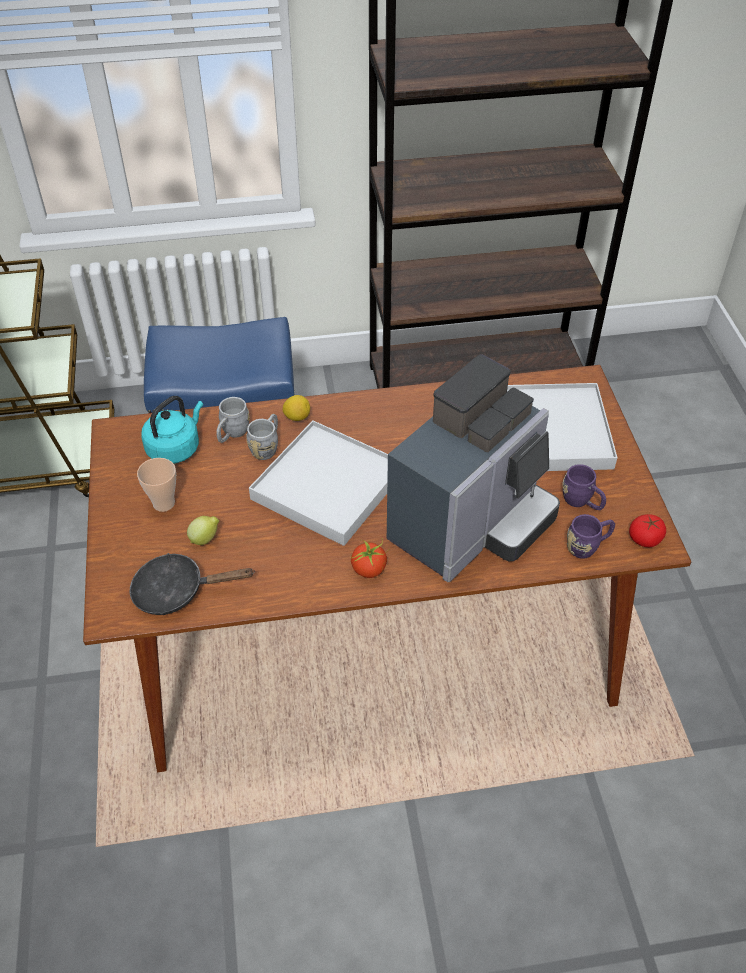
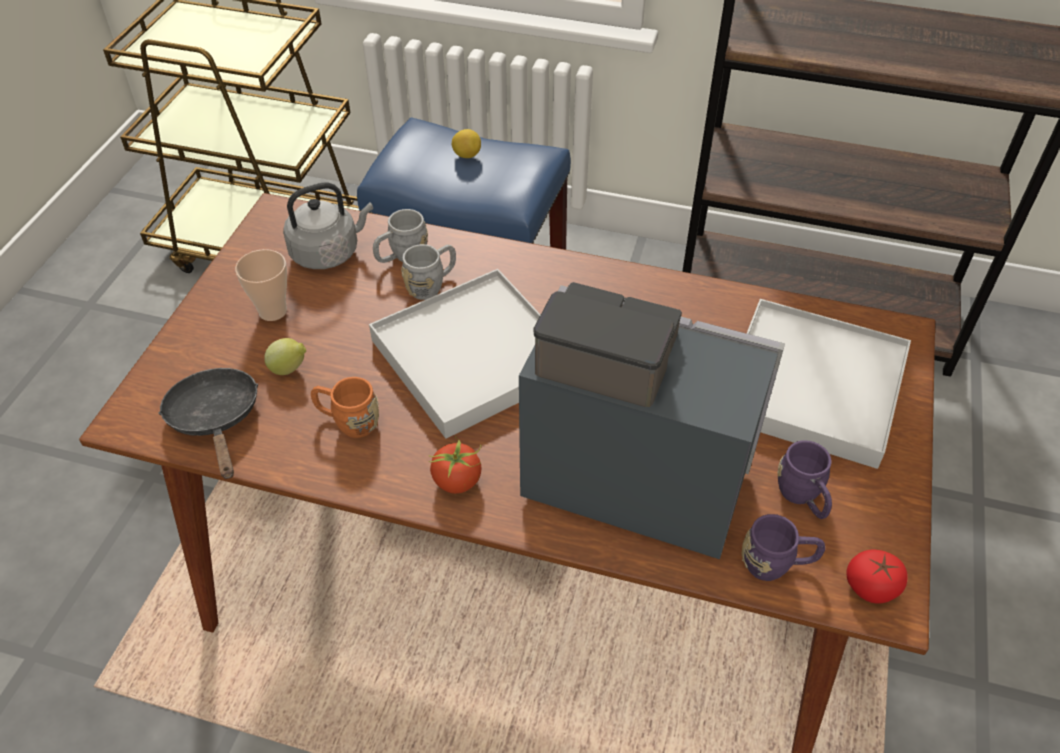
camera: 25 degrees right, 0 degrees up
(175, 448) = (328, 252): turquoise kettle -> grey kettle
(177, 591) = (216, 420): black frying pan -> black frying pan turned 45 degrees clockwise
(271, 559) = (348, 422): none -> orange mug
(297, 417) = (490, 261): lemon -> lemon (466, 155)
(472, 524) = (629, 471): coffee machine -> coffee machine turned 135 degrees counterclockwise

